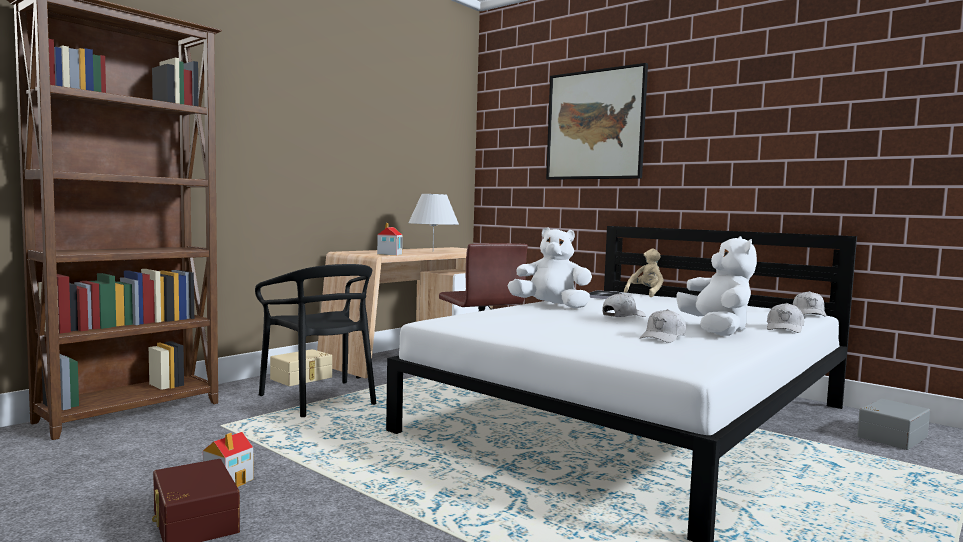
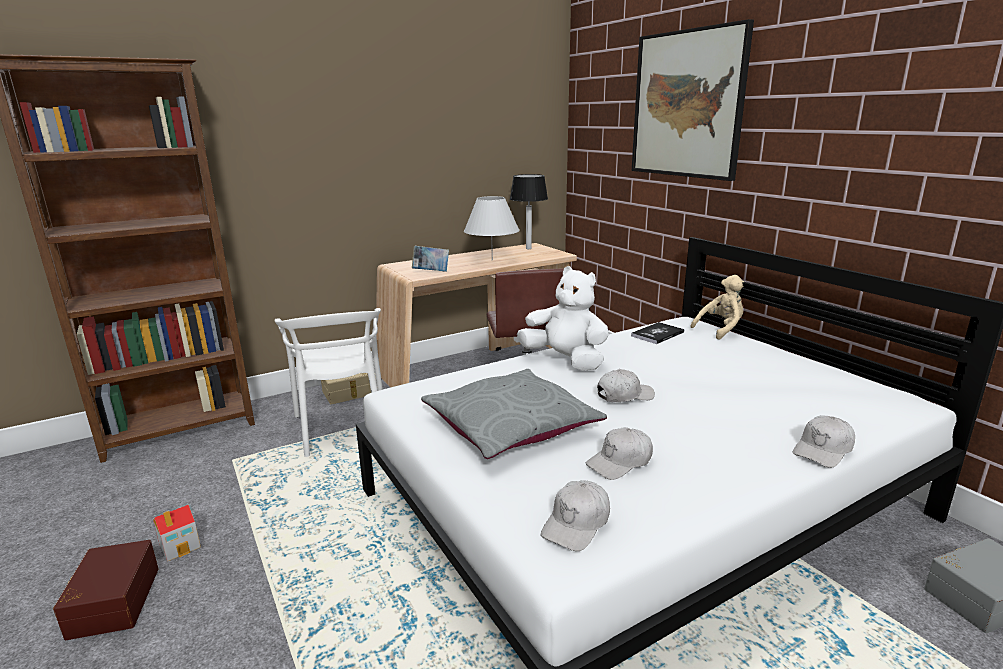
camera: 20 degrees right, 15 degrees up
(320, 399) = (342, 428): black chair -> white chair
(389, 254) = (431, 272): toy house -> book
(453, 248) = (528, 248): none -> table lamp
(557, 329) = (510, 426): none -> grey pillow
(716, 330) = (713, 447): white plush toy -> none
(809, 313) = (907, 403): white cap -> white cap (577, 524)

